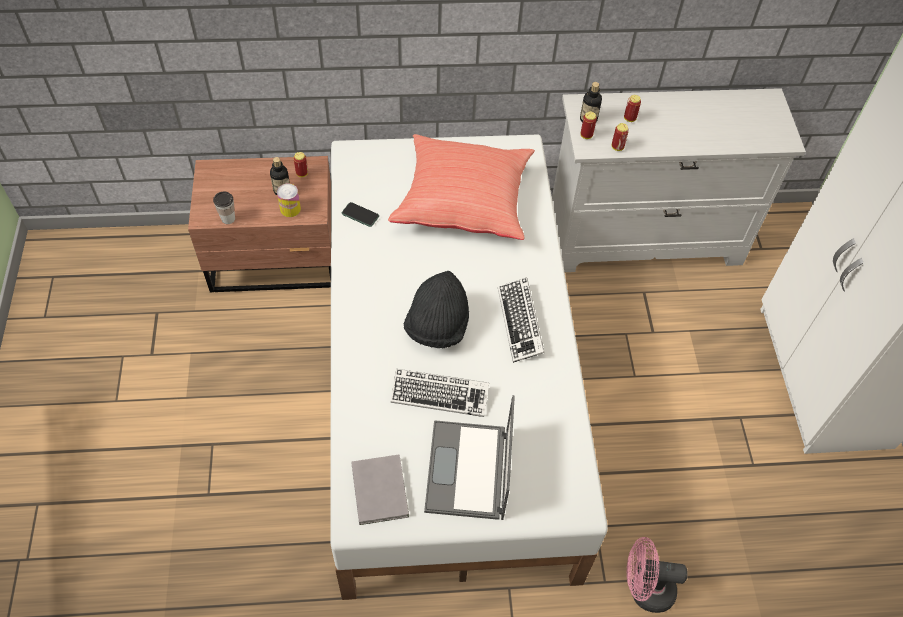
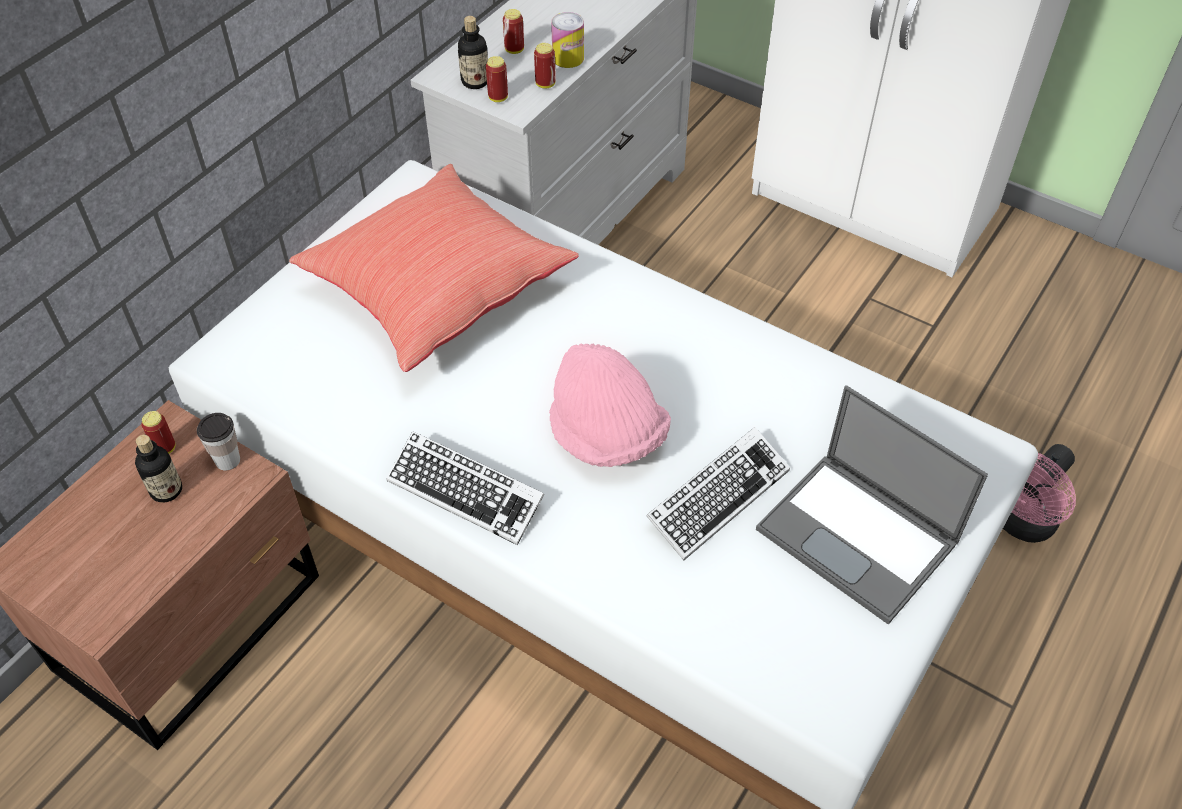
camera: 50 degrees left, 5 degrees down
(228, 219) = (140, 591): cup -> cup (228, 460)
(290, 209) = (212, 500): can -> can (568, 58)
(360, 215) = (337, 410): phone -> none
(380, 488) = (814, 655): grey book -> none
(437, 326) = (606, 435): black hat -> pink hat
(520, 323) = (678, 348): keyboard -> keyboard (465, 492)

